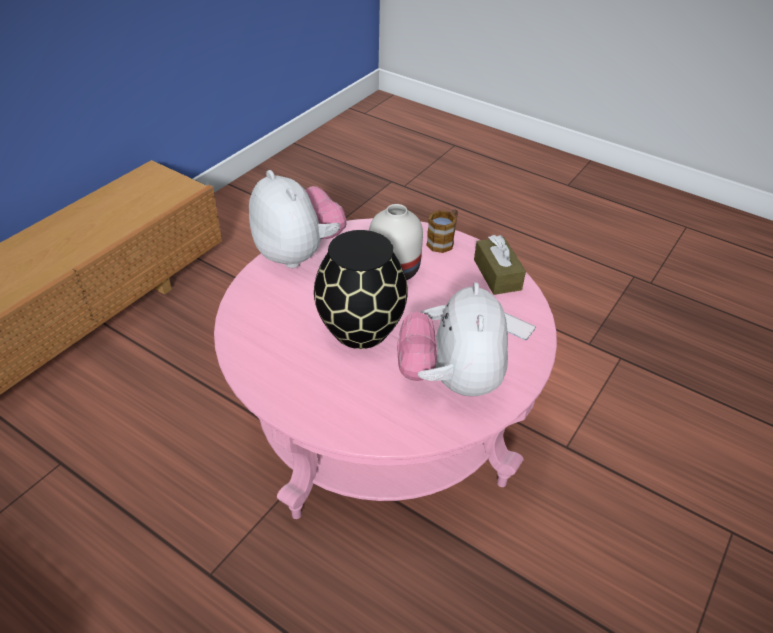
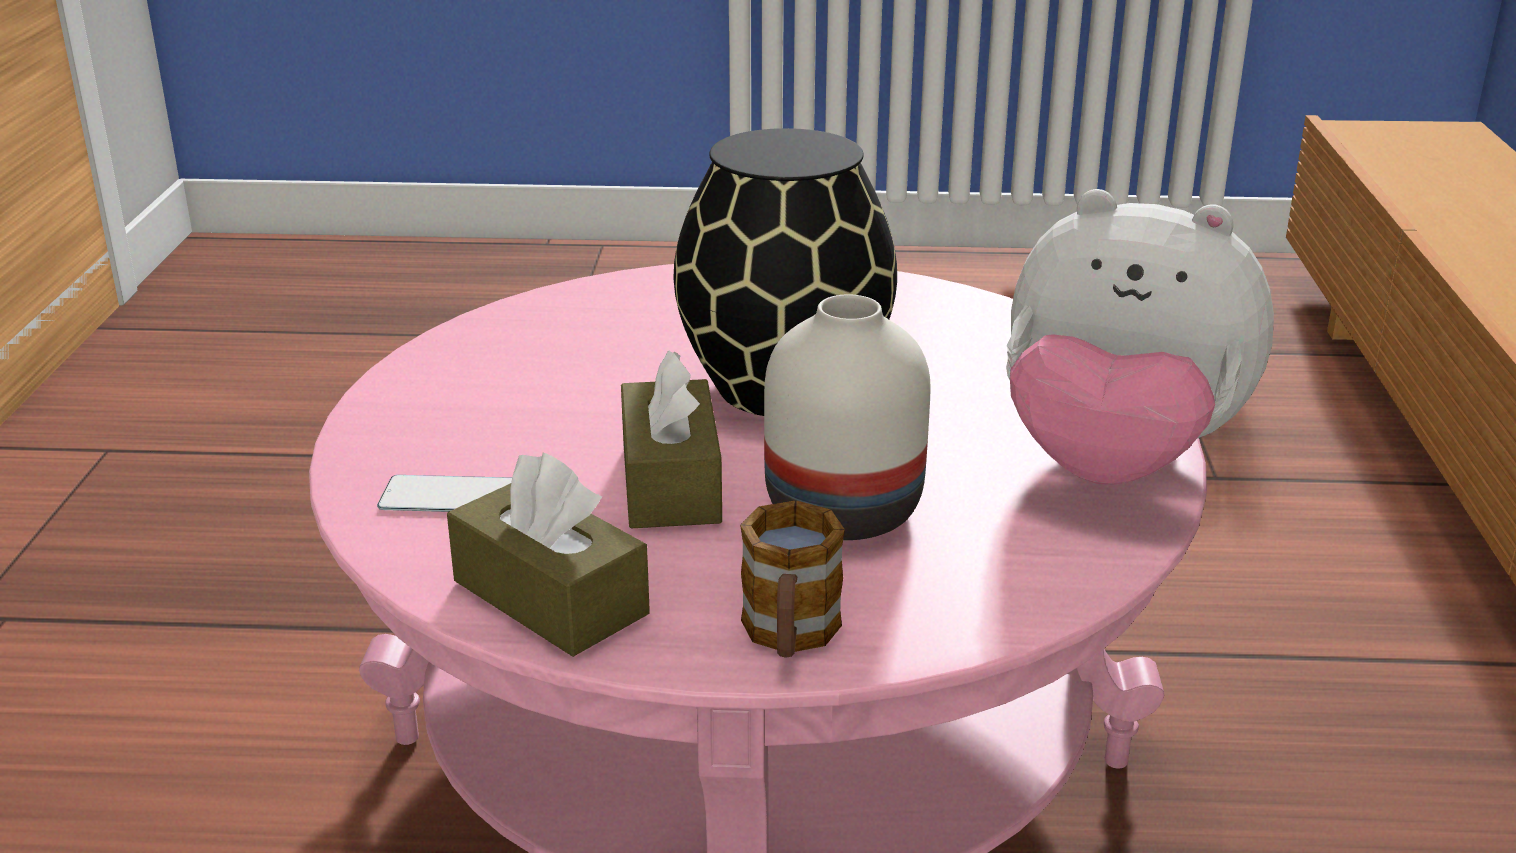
camera: 150 degrees right, 15 degrees down
(436, 301) = (670, 483): none -> brown tissue box
(450, 380) = (528, 375): plush toy -> none

